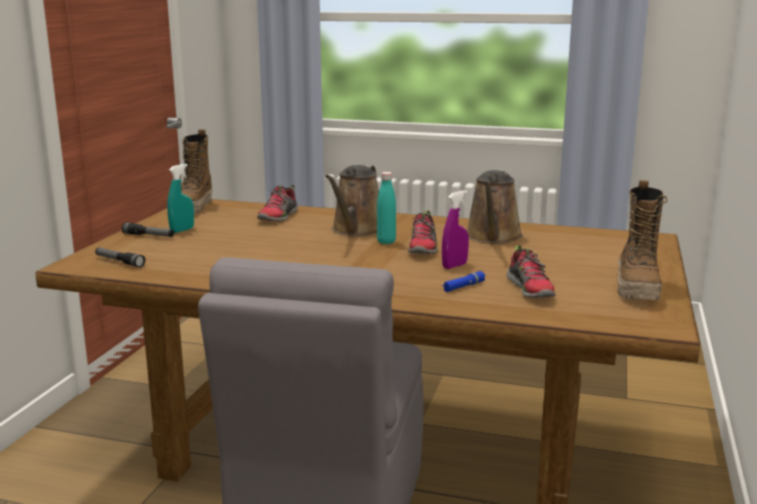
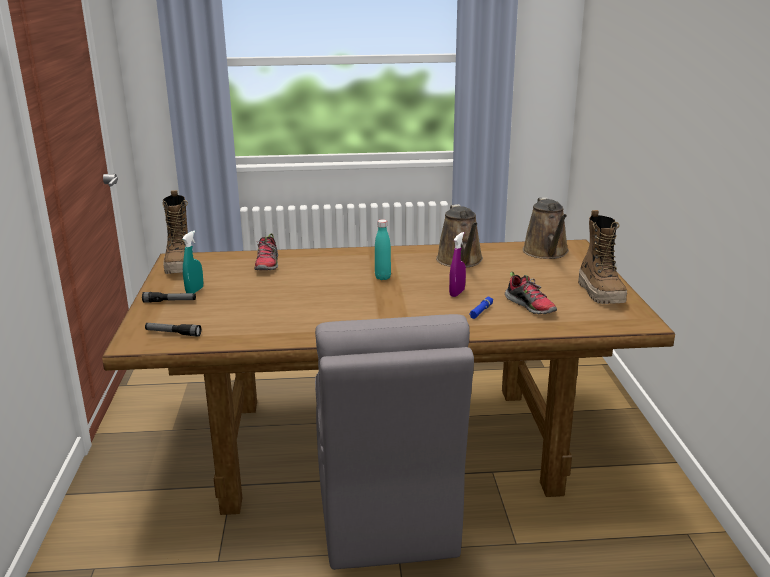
camera: 20 degrees left, 5 degrees up
(357, 230) = (347, 269): brown watering can -> brown watering can (546, 252)
(423, 248) = (418, 280): shoe -> none

